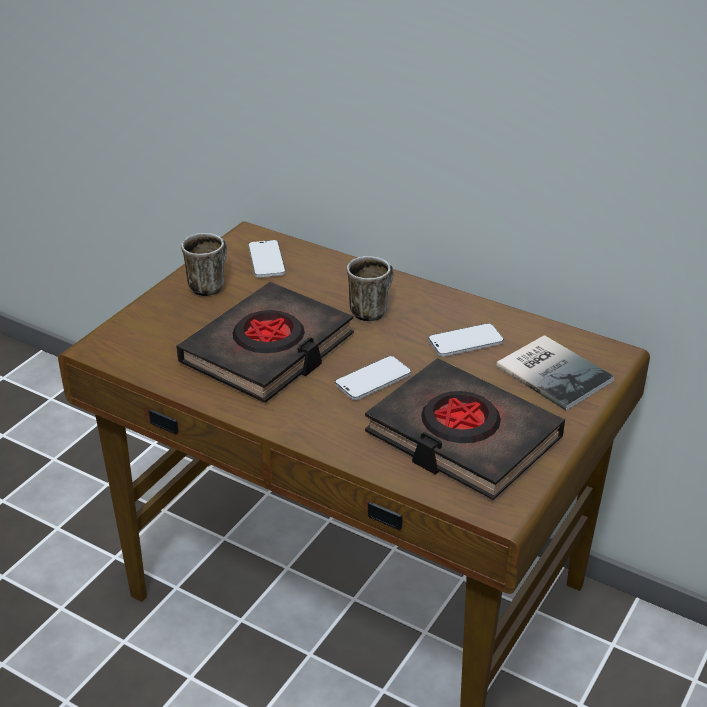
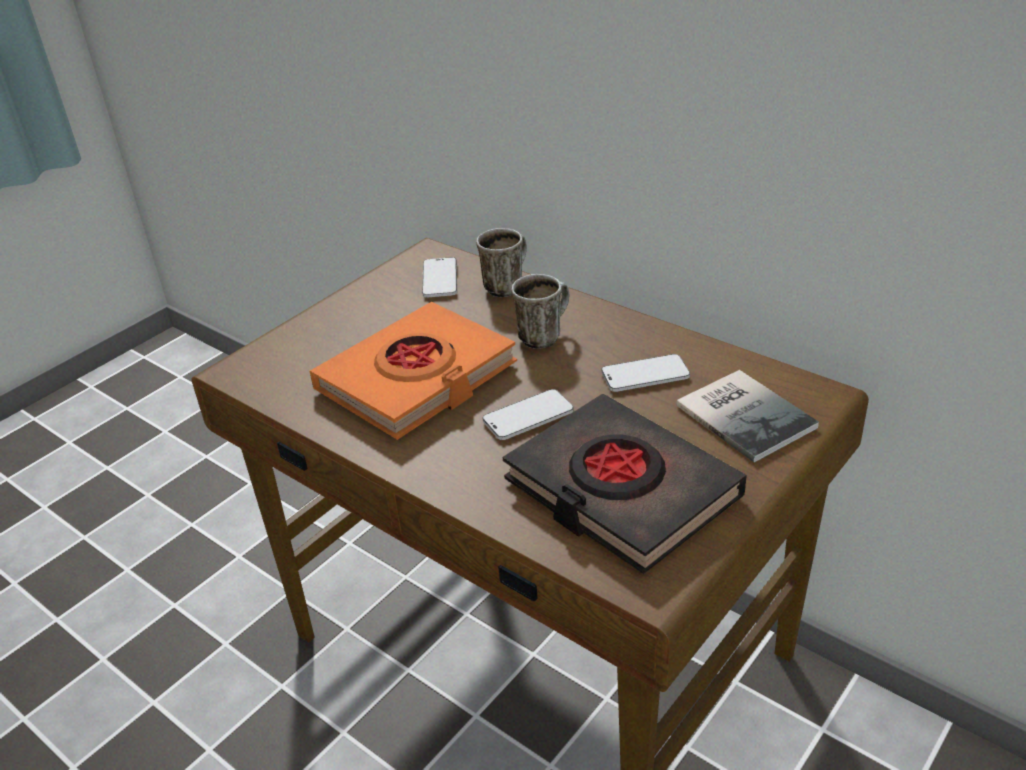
camera: 10 degrees right, 0 degrees up
(209, 284) = (371, 304): mug -> mug (506, 285)
(268, 350) = (417, 379): black book -> orange book

